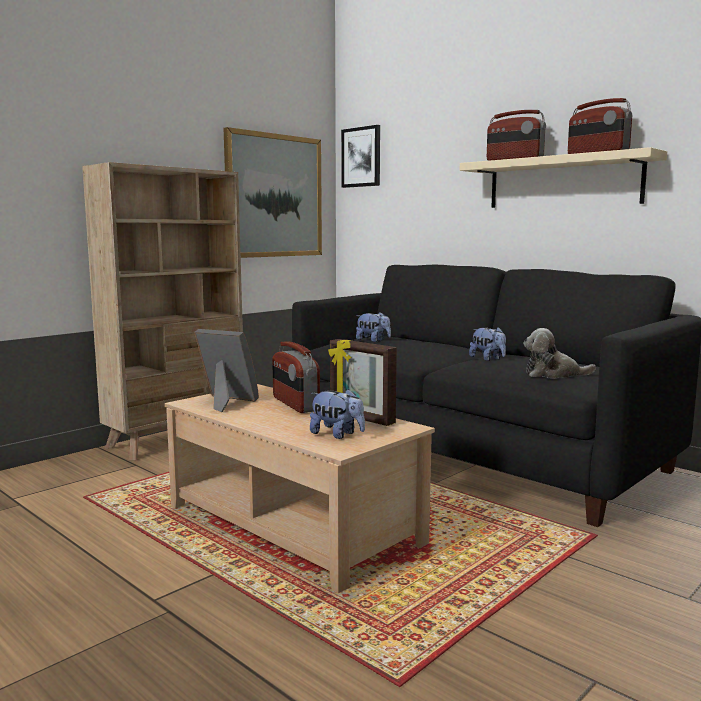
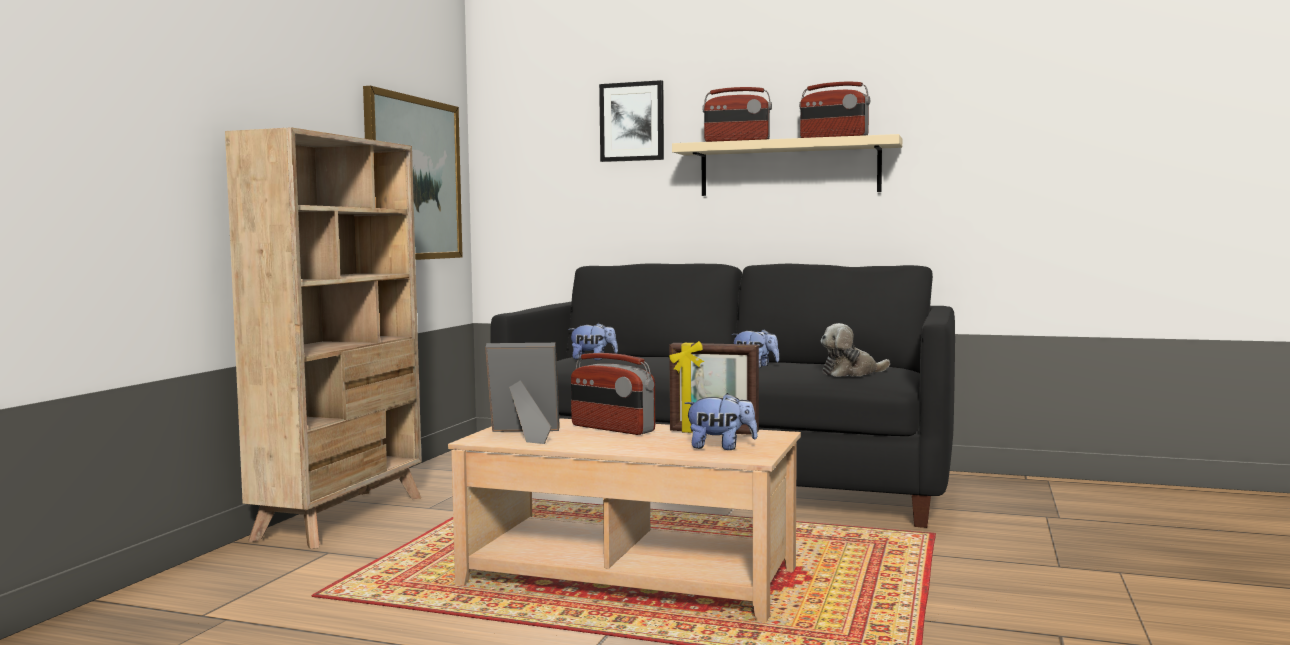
camera: 25 degrees left, 5 degrees down
(361, 157) = (511, 131): picture -> picture (632, 122)

